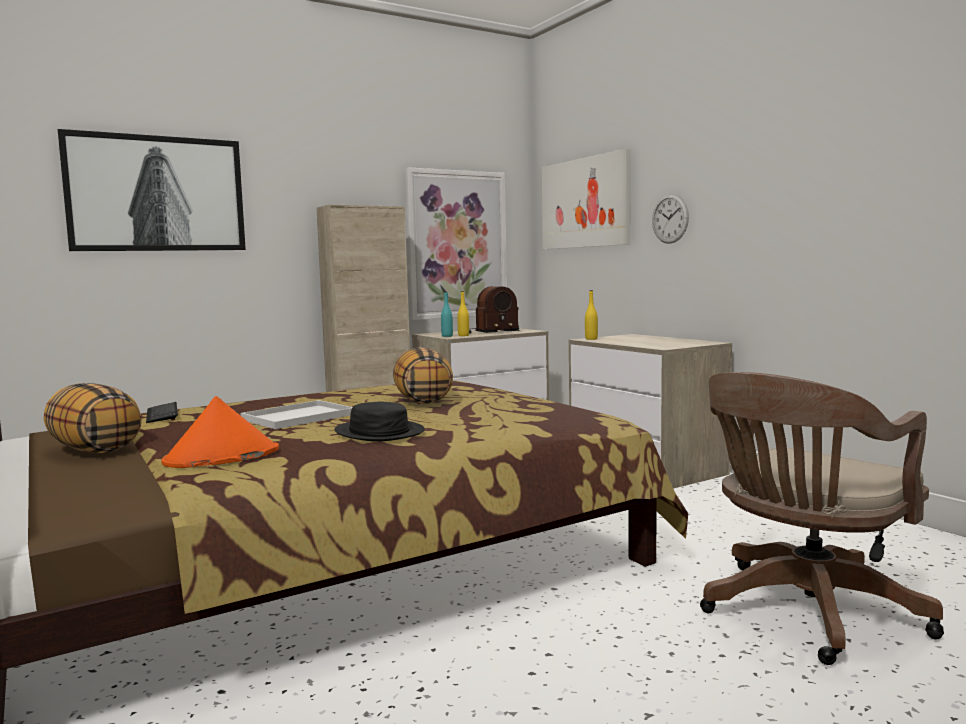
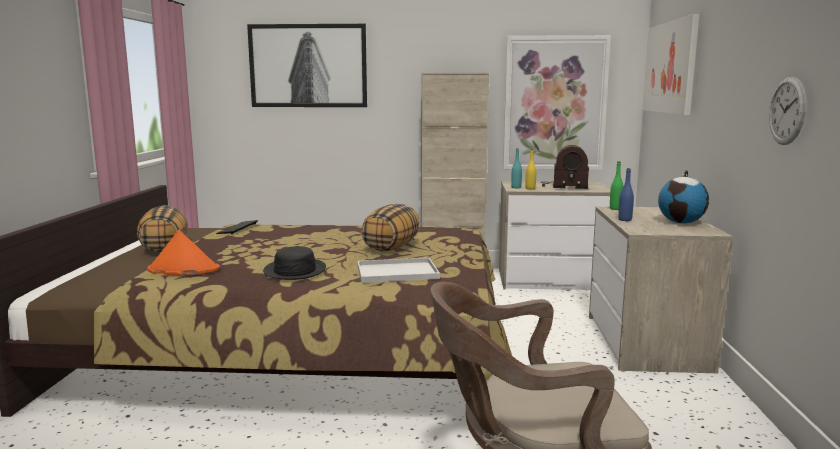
camera: 35 degrees right, 5 degrees up
(297, 417) = (288, 246): white tray -> white tray (395, 272)
(591, 339) = (615, 209): yellow bottle -> green bottle
(625, 343) = (625, 220): none -> blue bottle
(670, 218) = (715, 92): wall clock -> wall clock (787, 111)
(671, 340) = (681, 223): none -> globe

